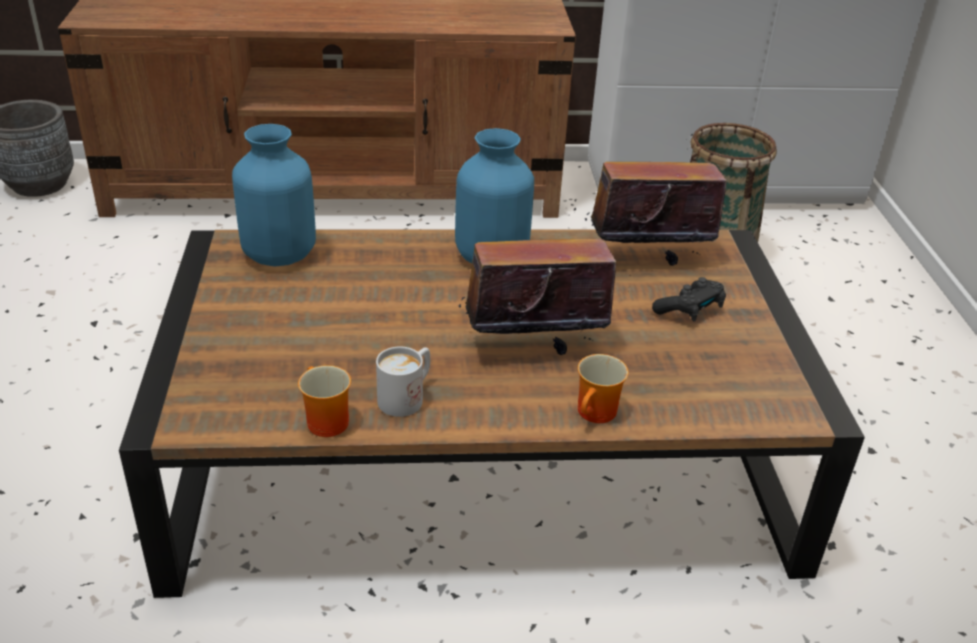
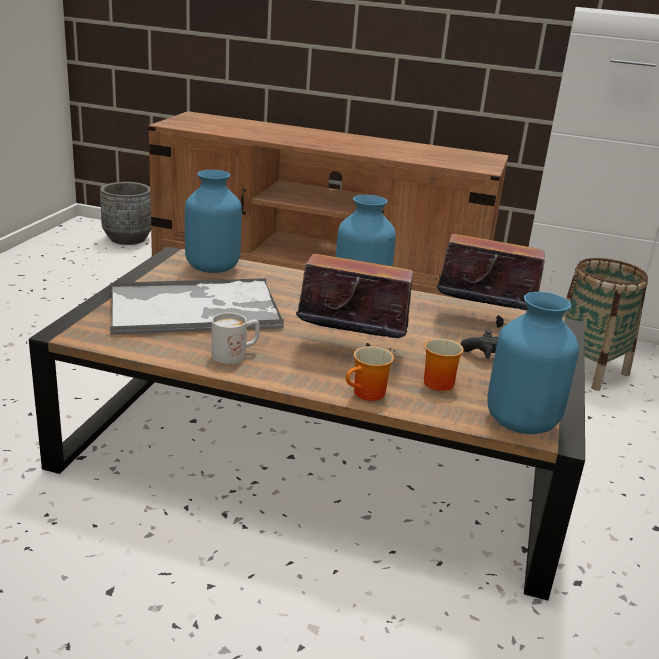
camera: 20 degrees right, 10 degrees down
(306, 333) = (196, 309): none -> tray
(322, 421) = (167, 354): mug -> mug (435, 381)
(776, 402) = (522, 421): none -> blue vase

